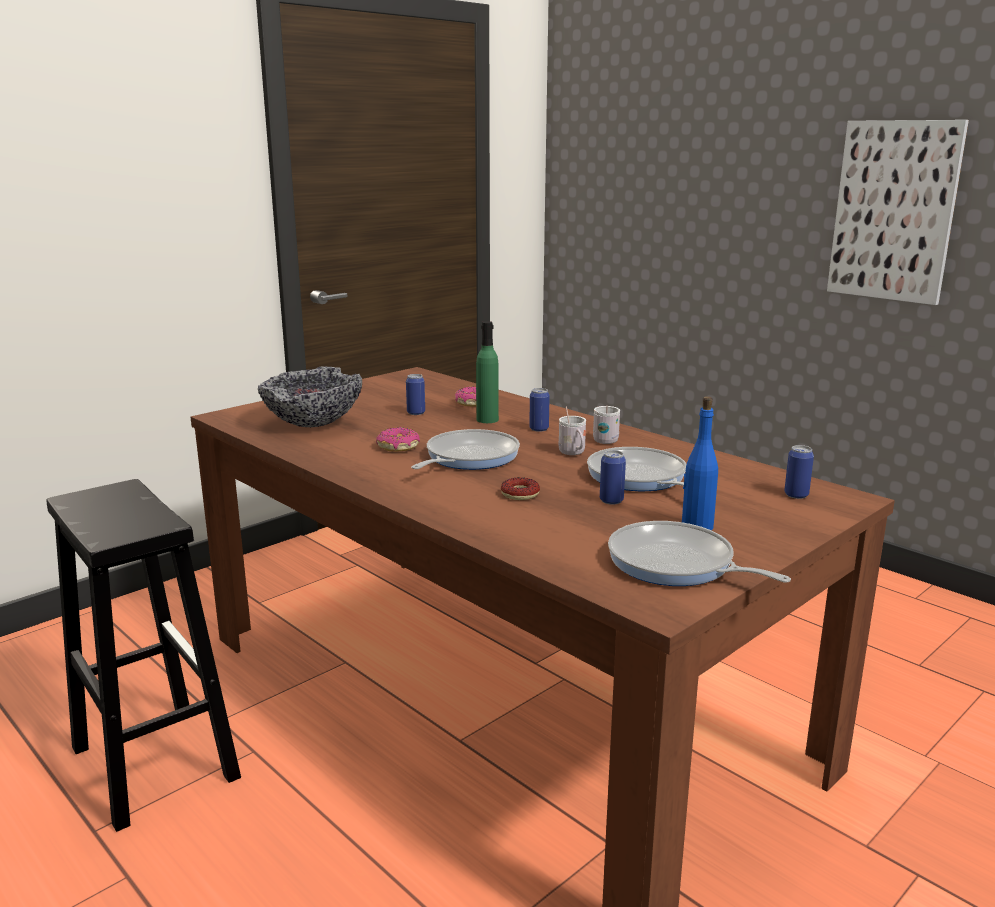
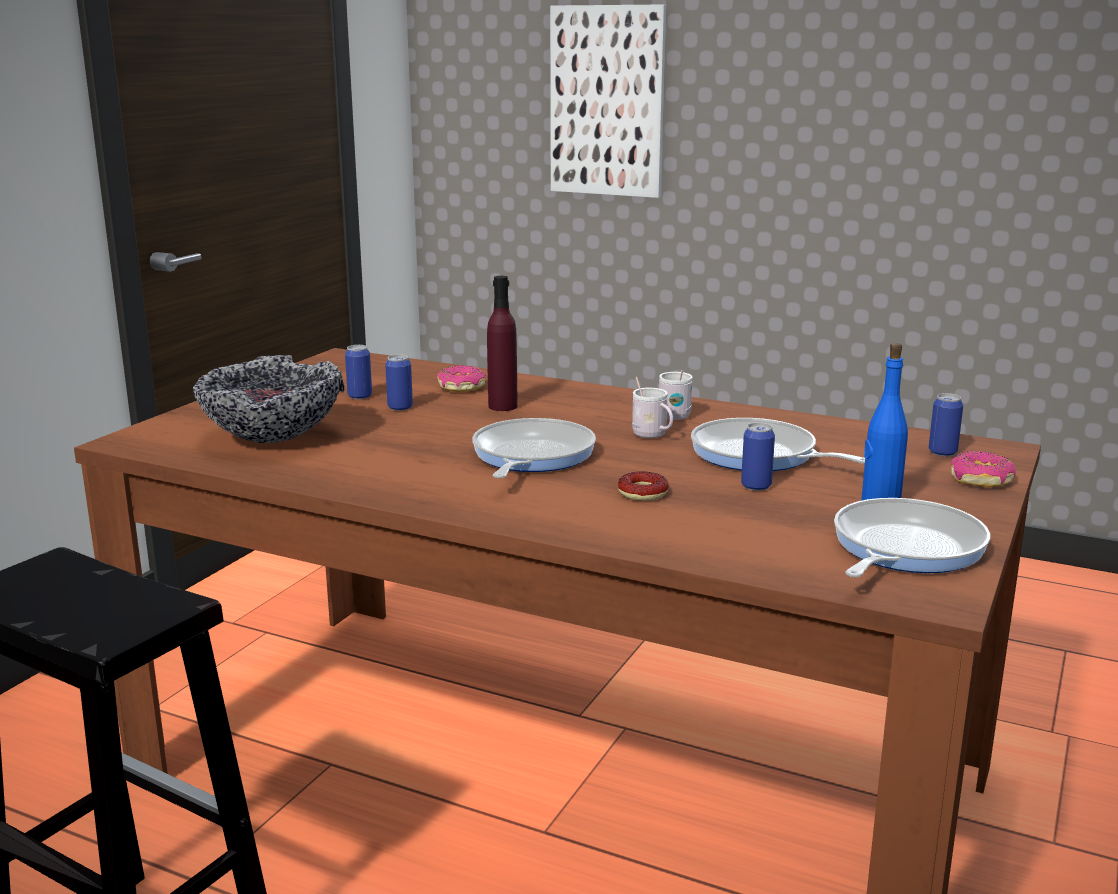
camera: 20 degrees left, 0 degrees up
(398, 447) = (425, 454): donut -> donut (981, 480)
(487, 420) = (503, 406): green bottle -> purple bottle
(539, 429) = (579, 411): can -> can (360, 396)
(676, 564) = (903, 548): frying pan -> frying pan turned 105 degrees clockwise
(894, 211) = (883, 118): picture -> picture (607, 101)

